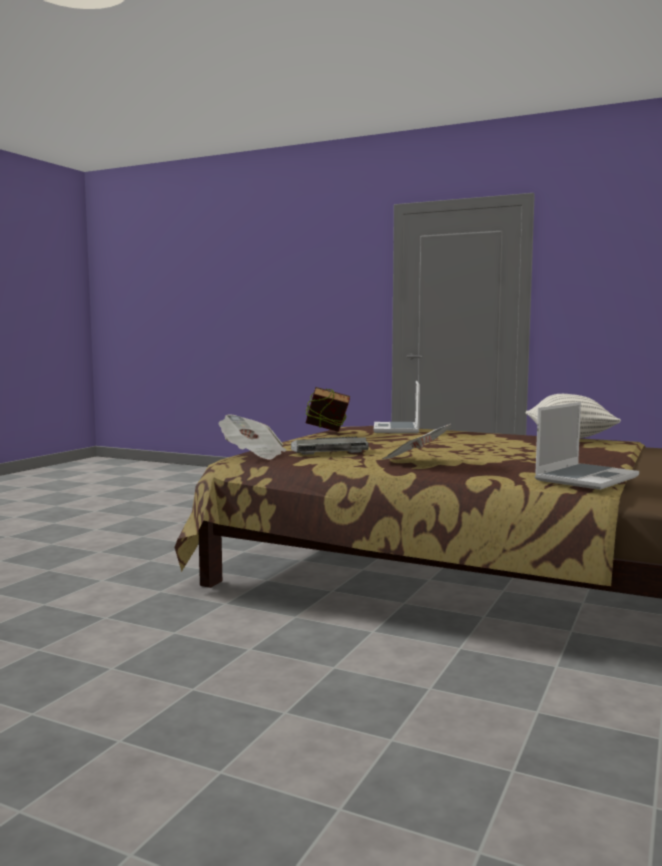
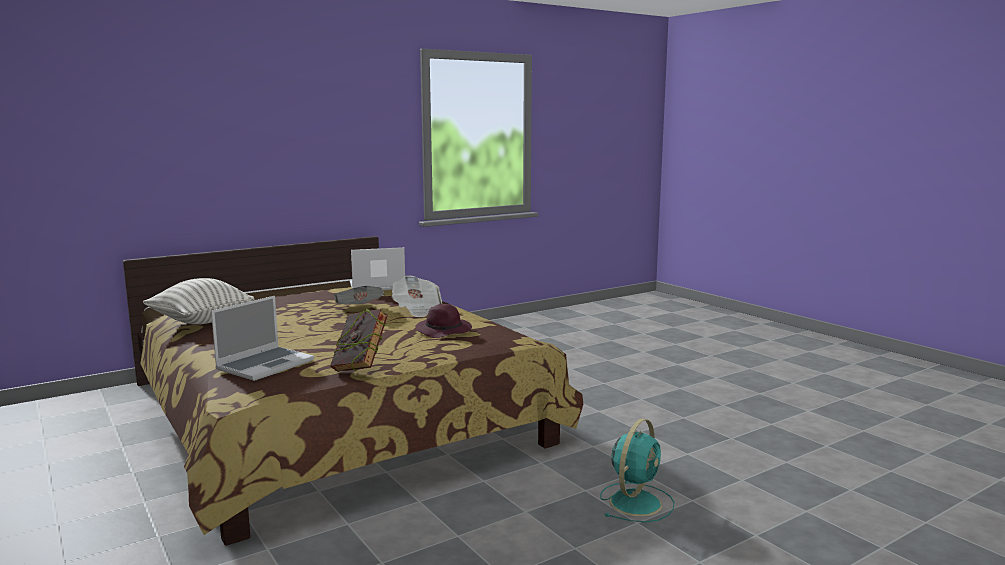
camera: 150 degrees left, 5 degrees up
(101, 561) = (636, 502): none -> turquoise fan
(253, 455) = (507, 339): newspaper -> newspaper (359, 310)
(328, 452) = (444, 331): keyboard -> purple hat

